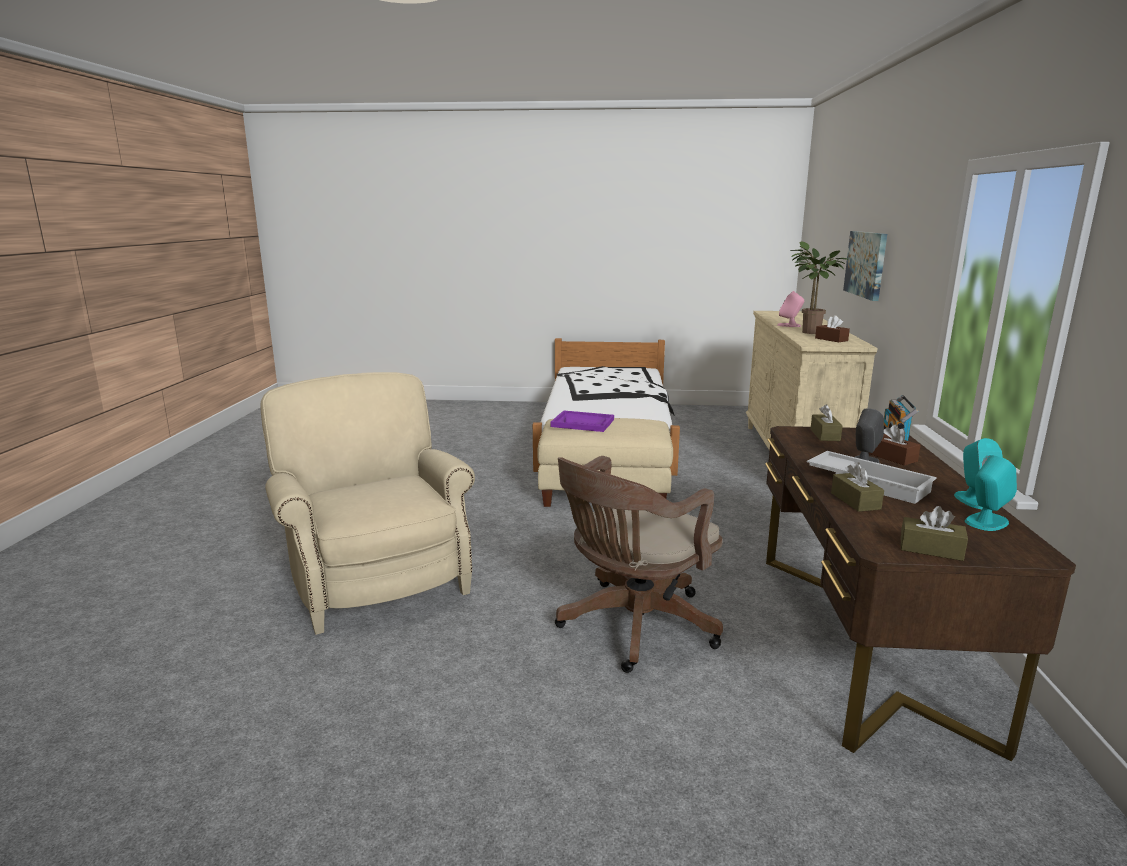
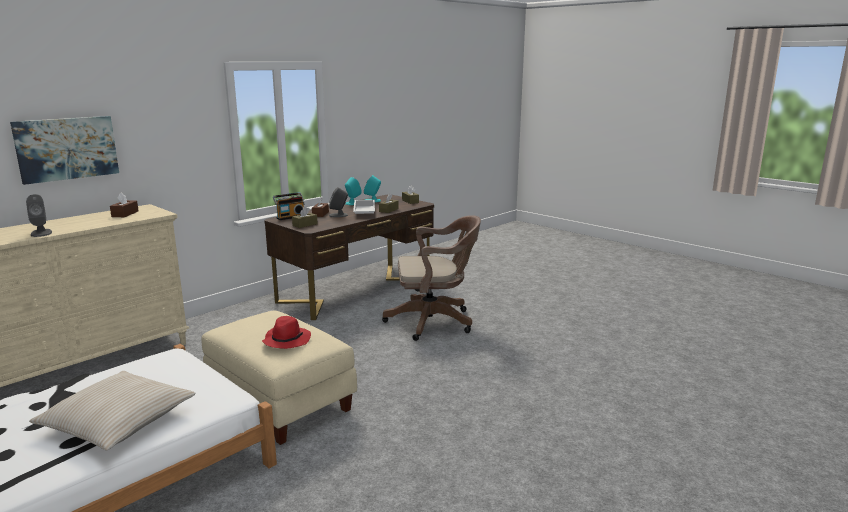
camera: 140 degrees left, 0 degrees up
(375, 577) = (546, 397): beige armchair -> none
(583, 423) = (286, 340): purple tray -> red hat
(585, 398) = (118, 421): none -> beige pillow
(789, 325) = (41, 233): pink speaker -> grey speaker
(807, 332) = (88, 223): potted plant -> none

